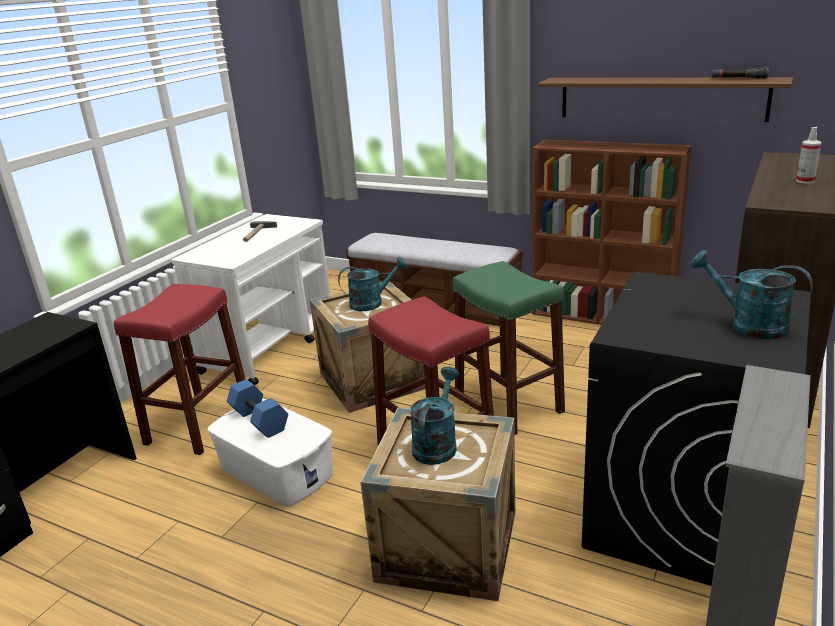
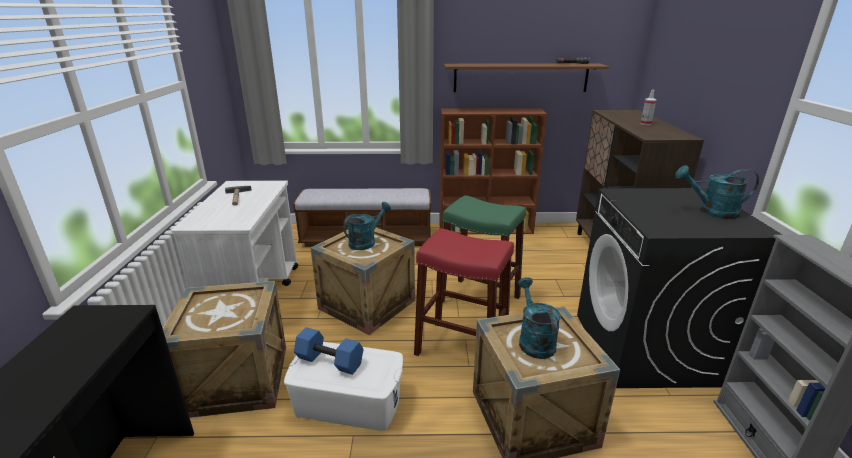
camera: 30 degrees left, 0 degrees up
(199, 423) = (237, 380): red stool -> crate

